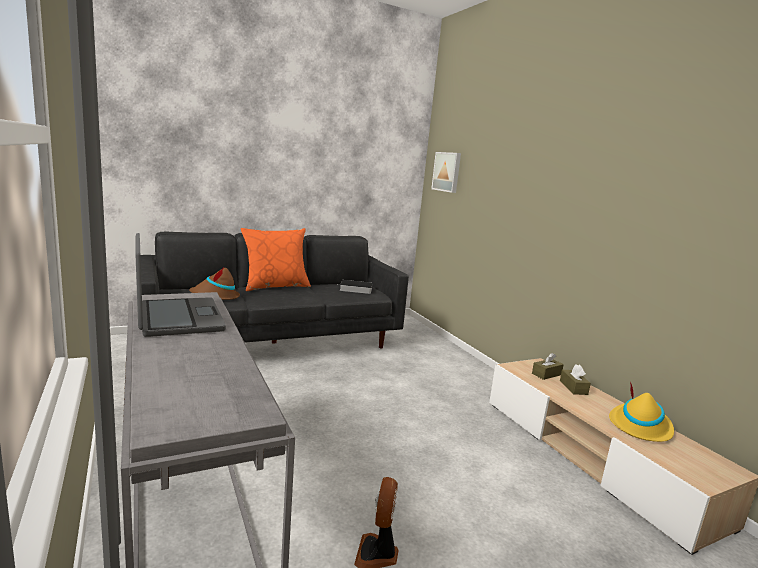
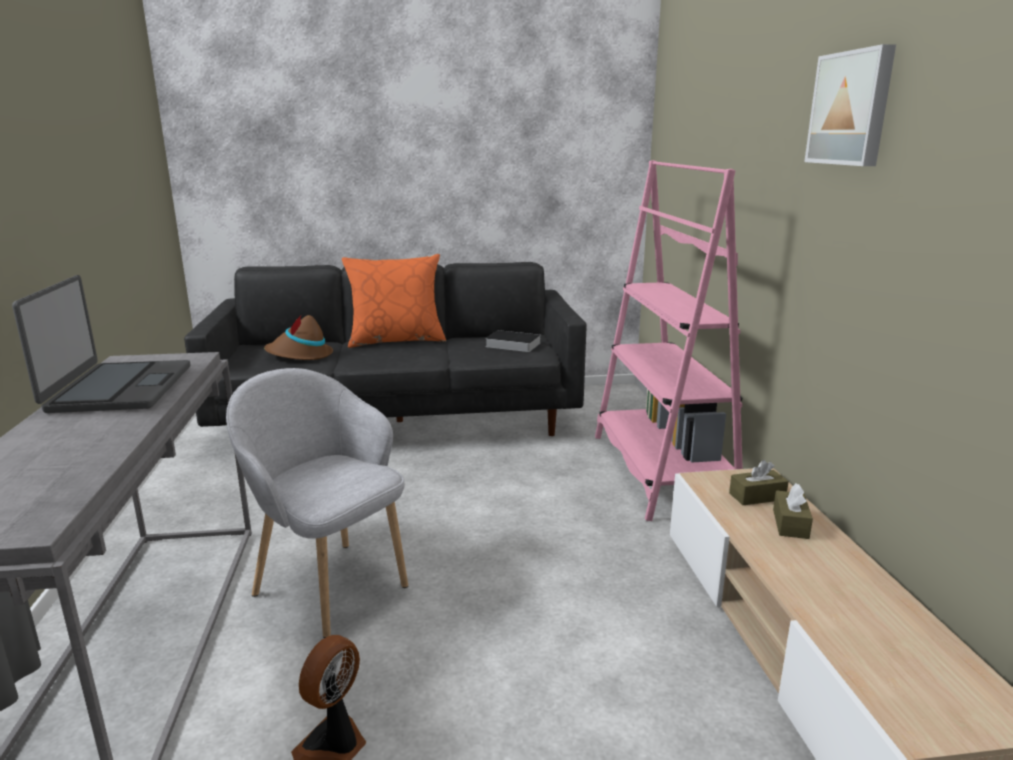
camera: 20 degrees right, 5 degrees up
(303, 455) = (330, 585): none -> grey armchair
(447, 172) = (673, 149): picture -> picture (852, 108)
(458, 366) = (661, 471): none -> pink bookcase
(640, 426) = (869, 606): yellow hat -> none

